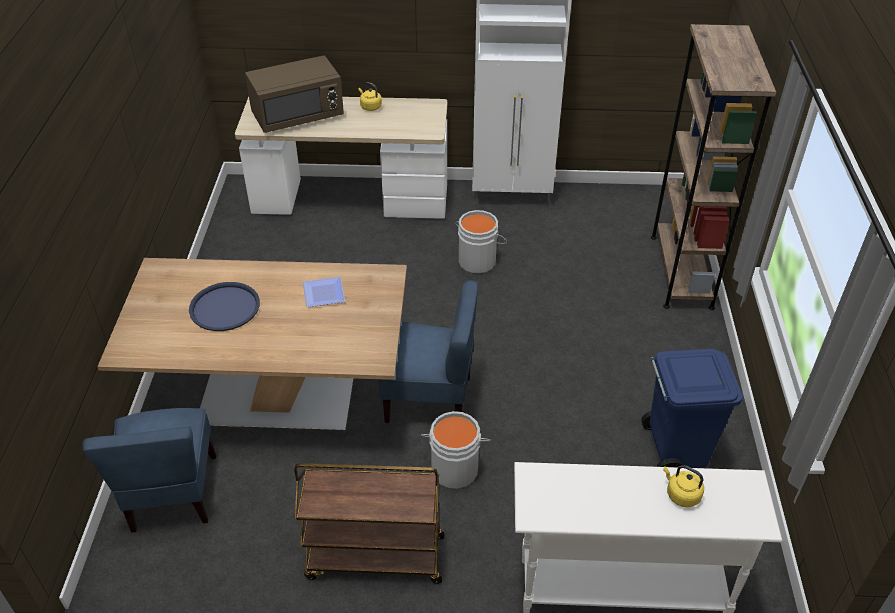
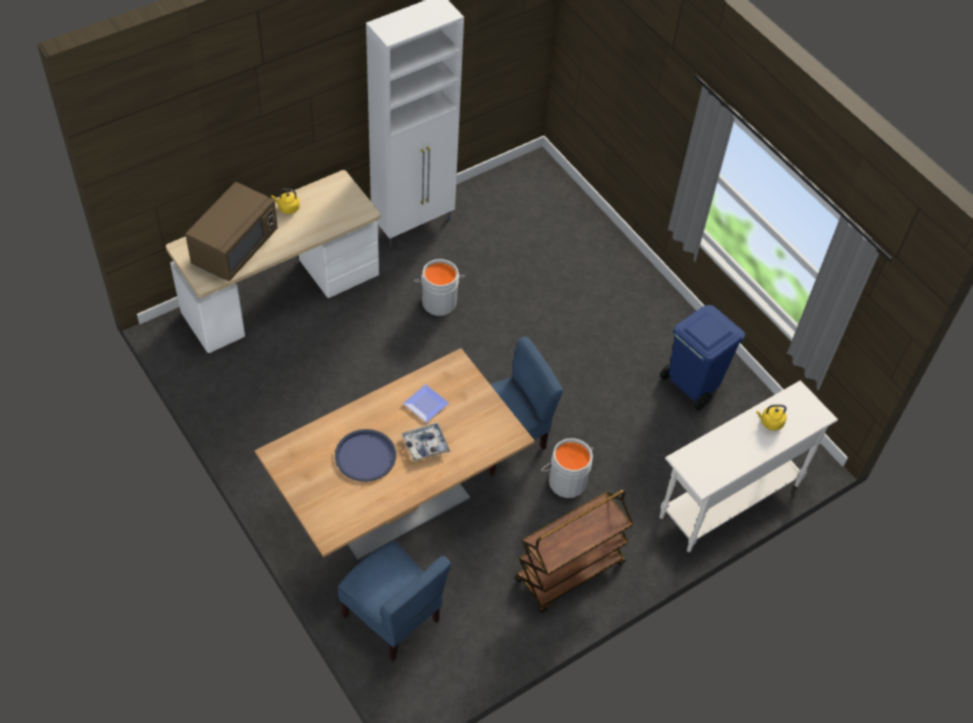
camera: 40 degrees left, 10 degrees up
(286, 325) = (425, 445): none -> tray
(681, 271) = (593, 234): brown bookcase -> none

